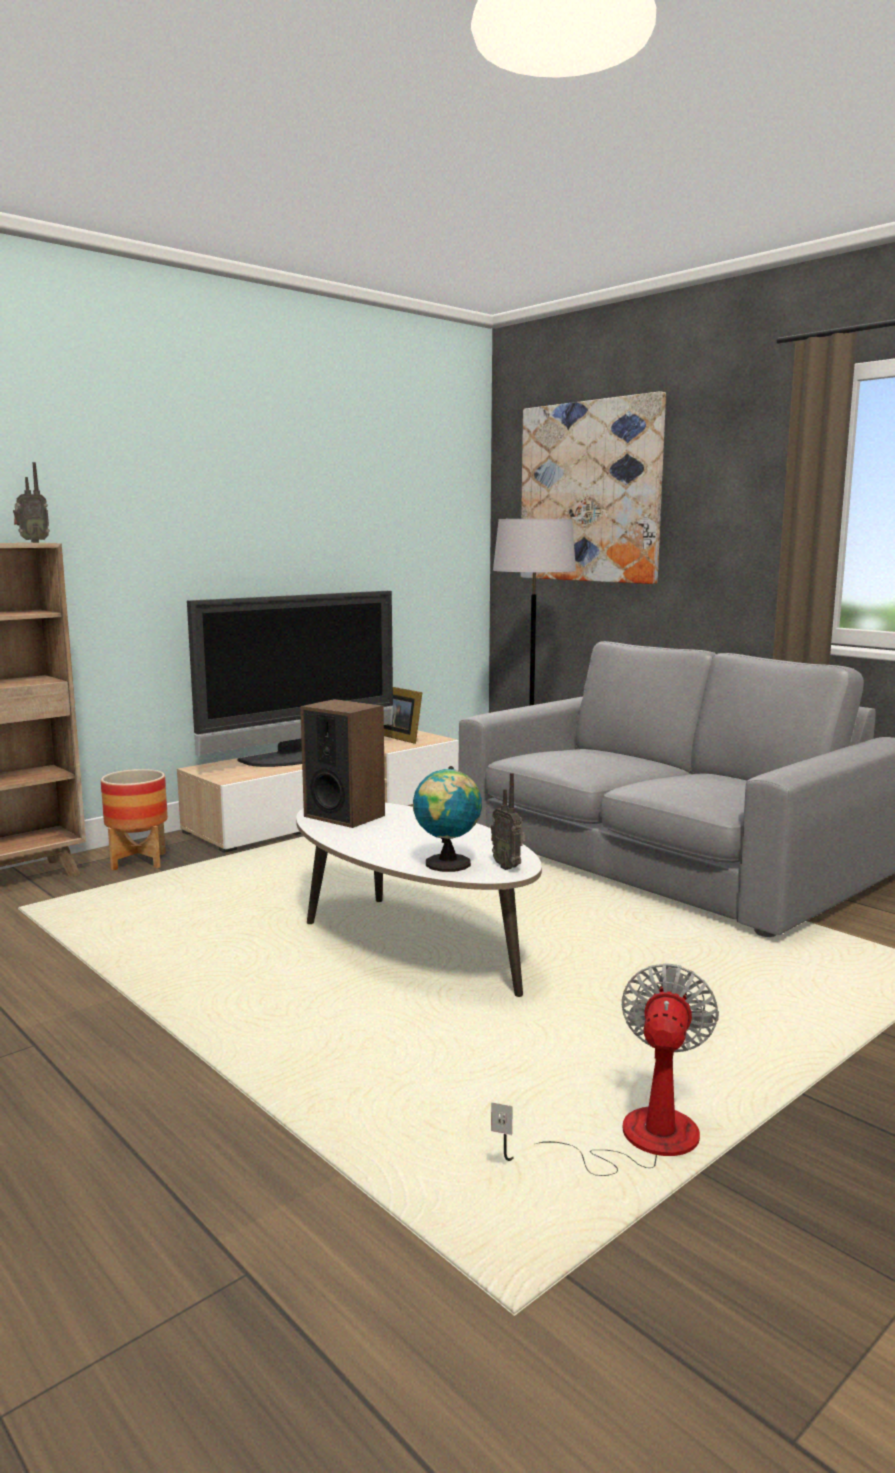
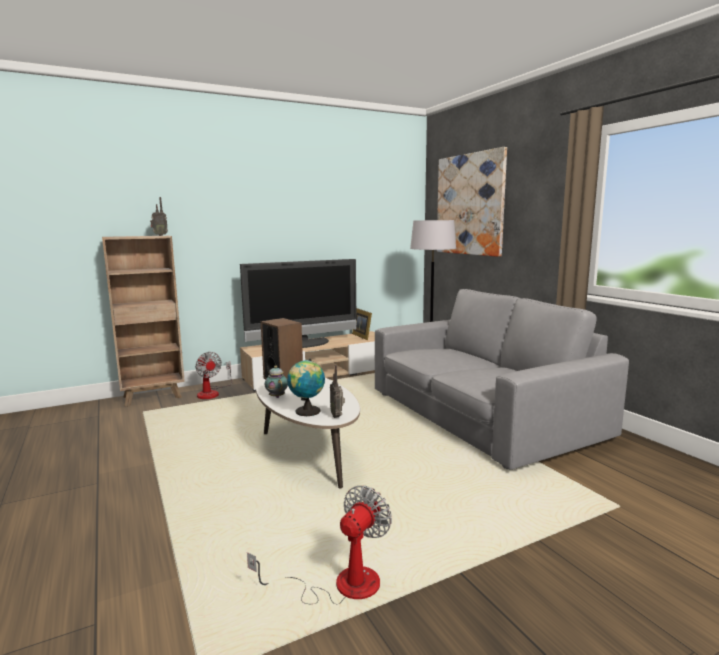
camera: 15 degrees right, 0 degrees up
(139, 861) = (212, 392): planter -> fan
(364, 844) = (276, 396): none -> teapot

